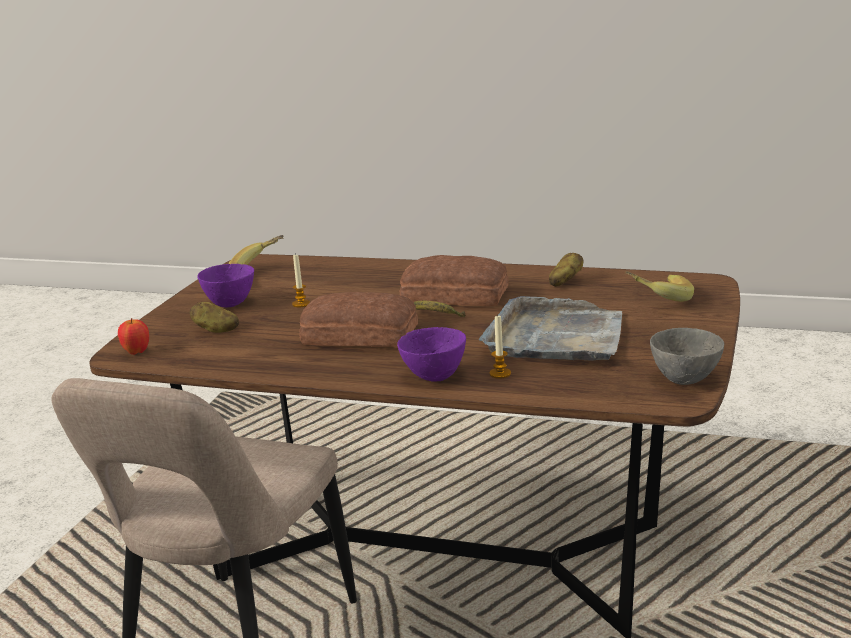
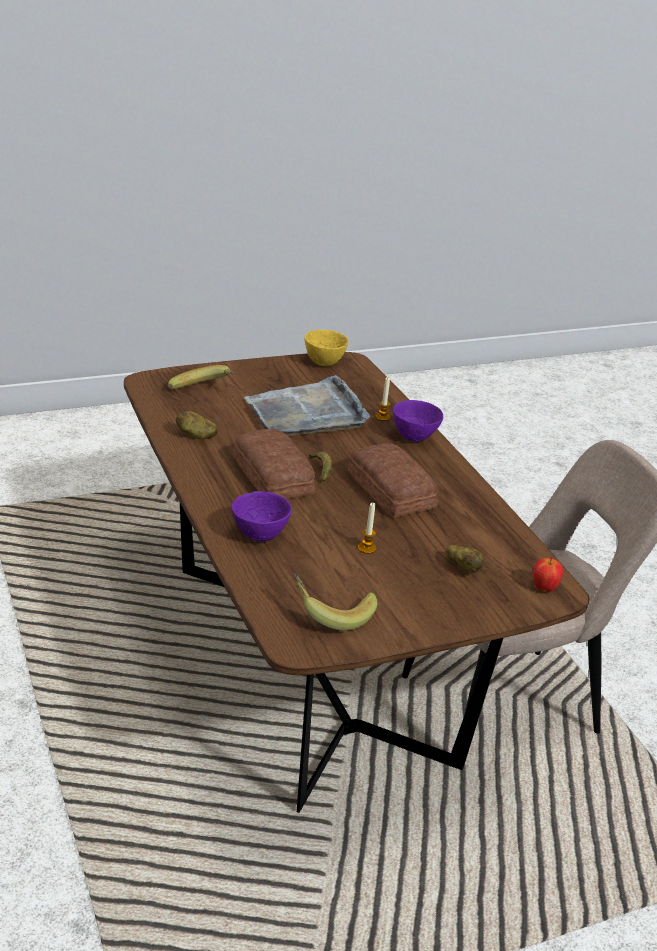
camera: 135 degrees left, 10 degrees up
(229, 304) = (410, 592): purple bowl -> purple bowl (260, 536)
(685, 379) = (323, 363): grey bowl -> yellow bowl

